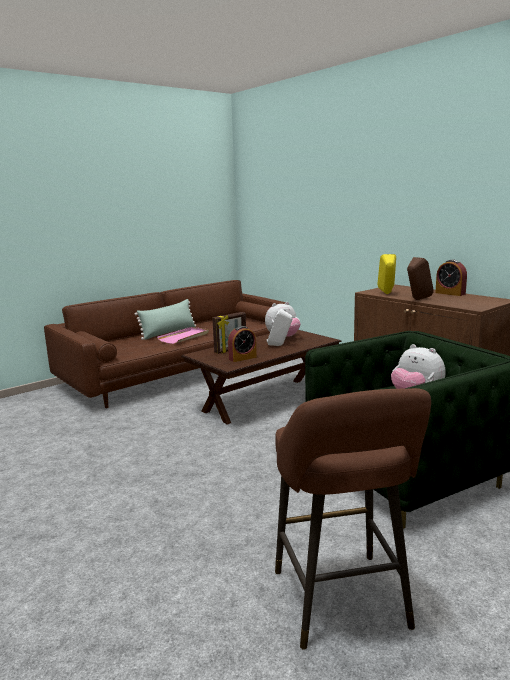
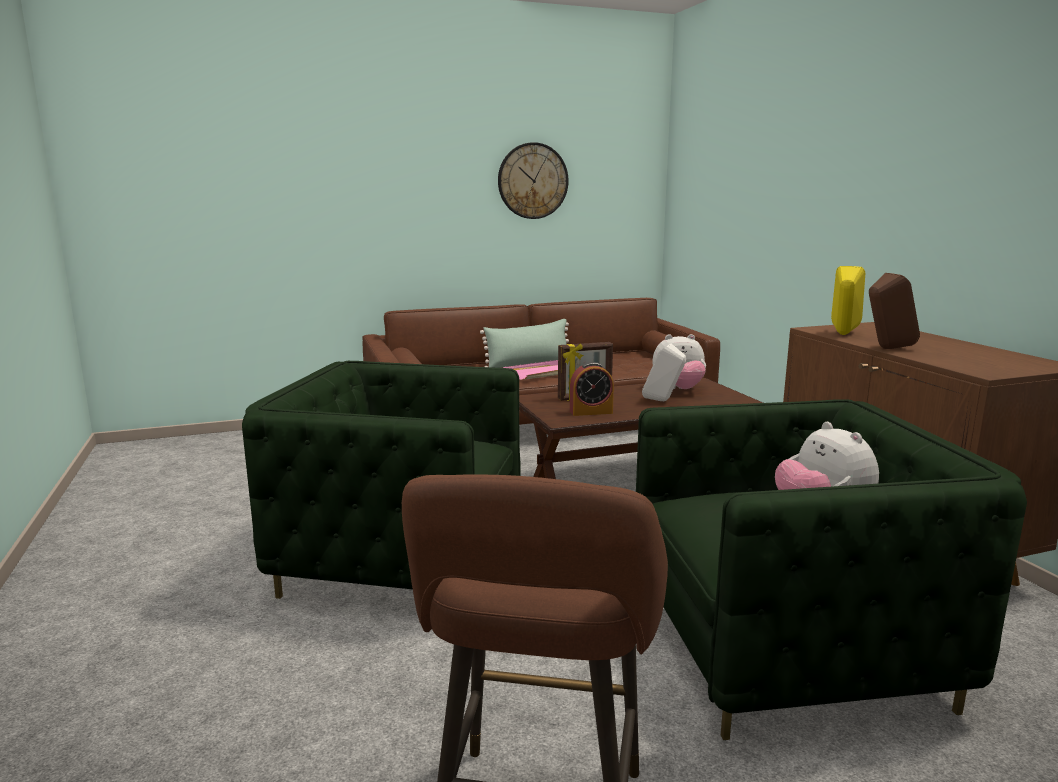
camera: 20 degrees right, 0 degrees up
(150, 474) = (403, 558): none -> green armchair
(152, 206) = (532, 181): none -> wall clock
(450, 293) = (963, 344): alarm clock -> none

